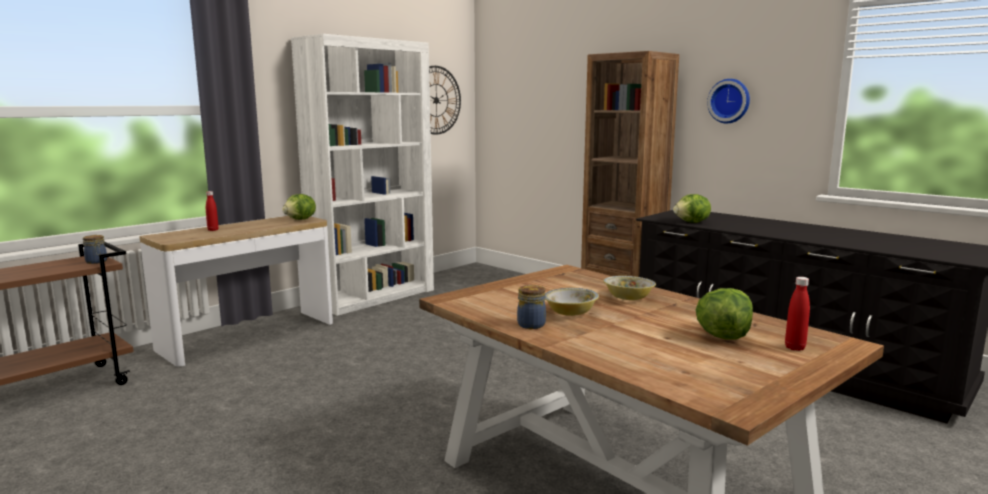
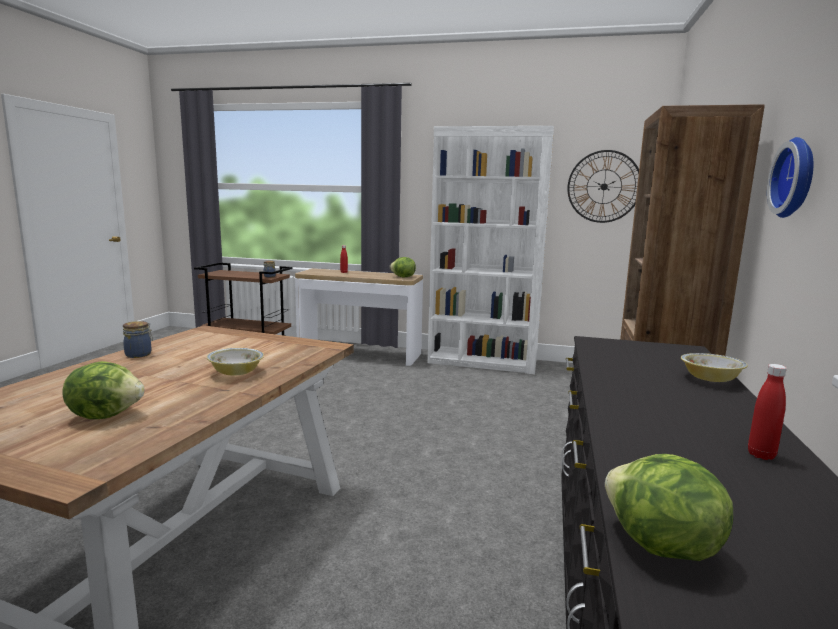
camera: 60 degrees right, 0 degrees up
(570, 313) = (176, 361): bowl -> bowl (710, 379)
(692, 222) = (601, 357): lettuce -> lettuce (660, 547)
(794, 348) = (61, 448): red bottle -> red bottle (761, 455)

